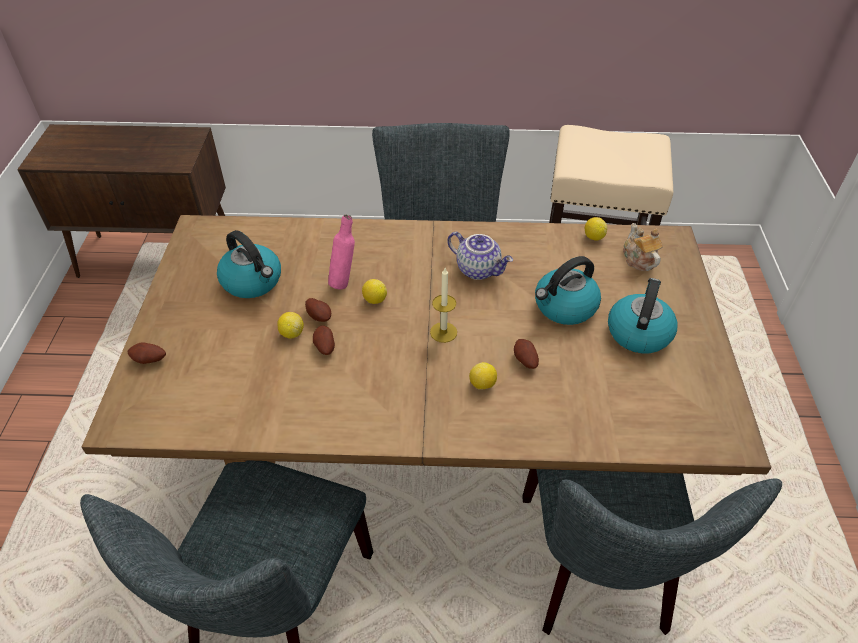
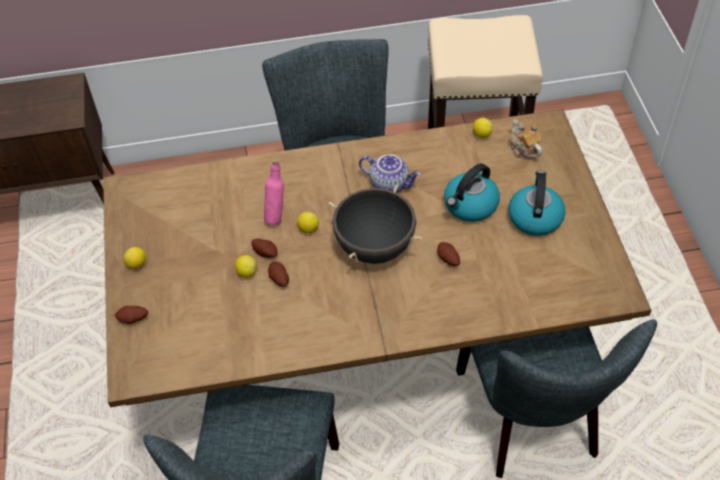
camera: 10 degrees left, 5 degrees up
(253, 281) = (196, 231): kettle -> none
(443, 332) = (375, 247): candle -> black cooking pot
(482, 384) = (418, 287): lemon -> lemon (137, 264)

